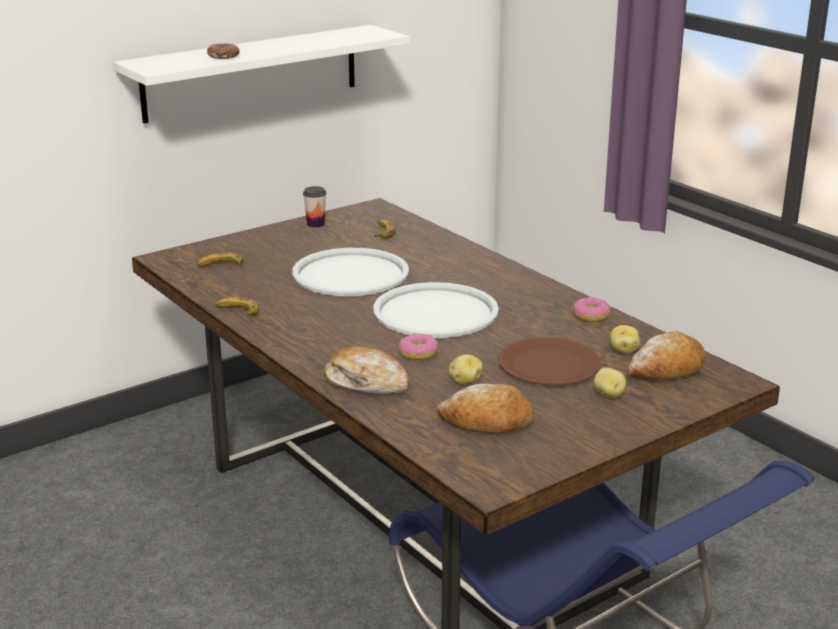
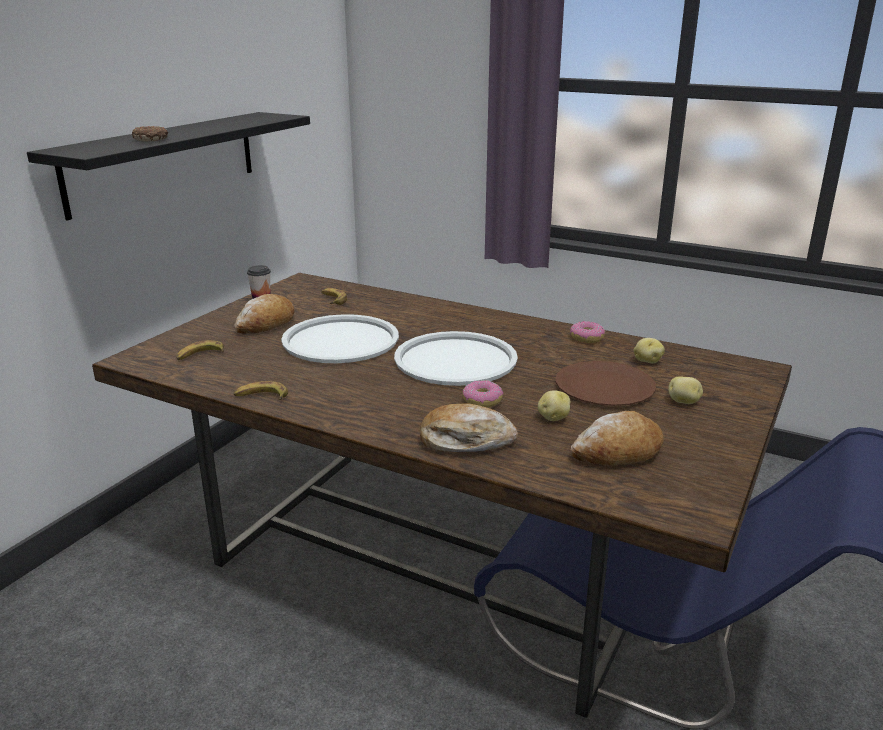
camera: 25 degrees left, 0 degrees up
(252, 73) = (164, 161): white shelf -> black shelf
(666, 369) = (698, 369): bread -> bread (266, 324)

